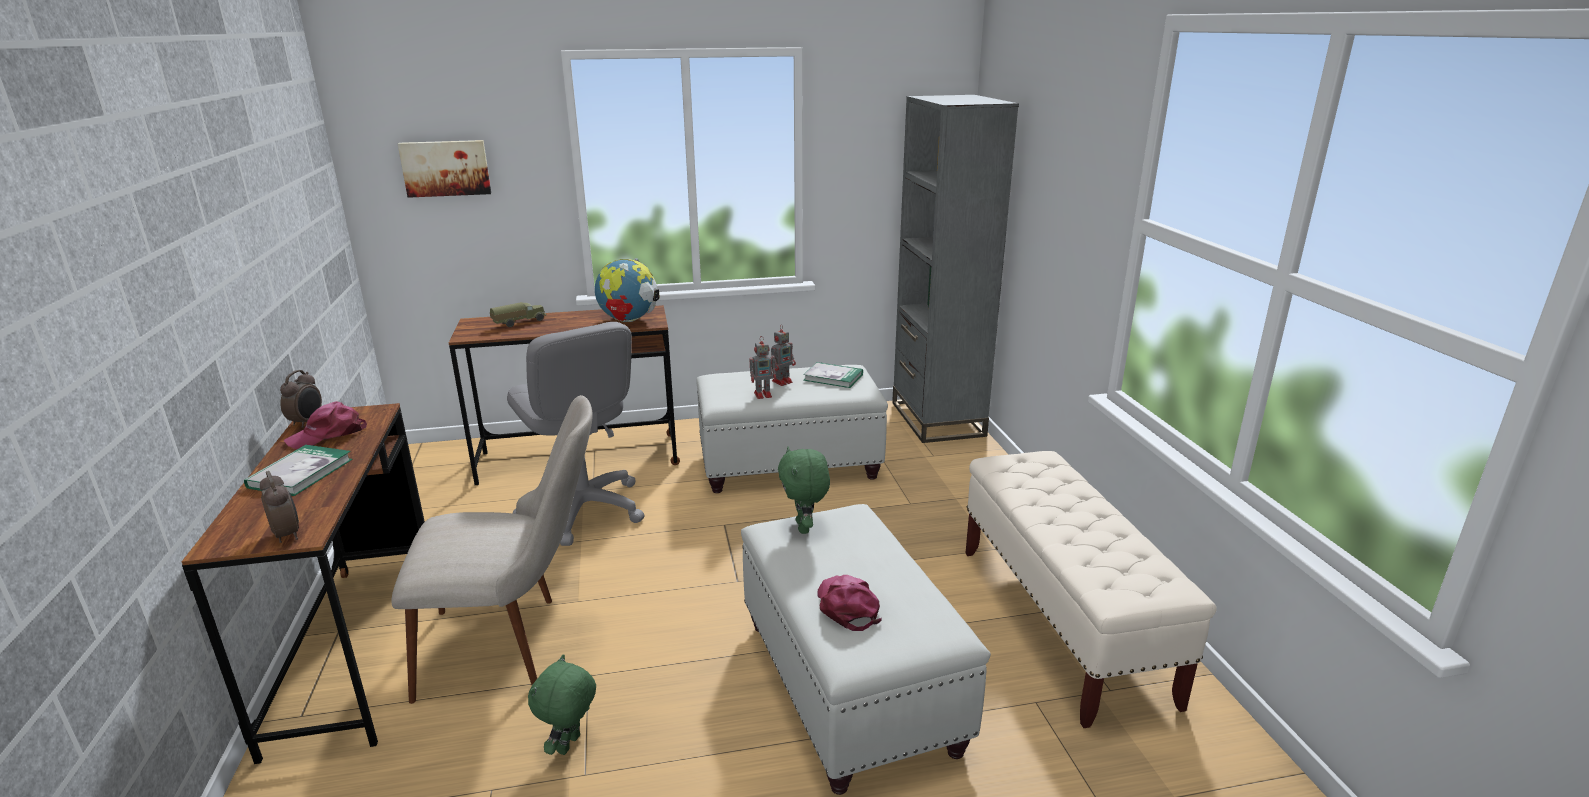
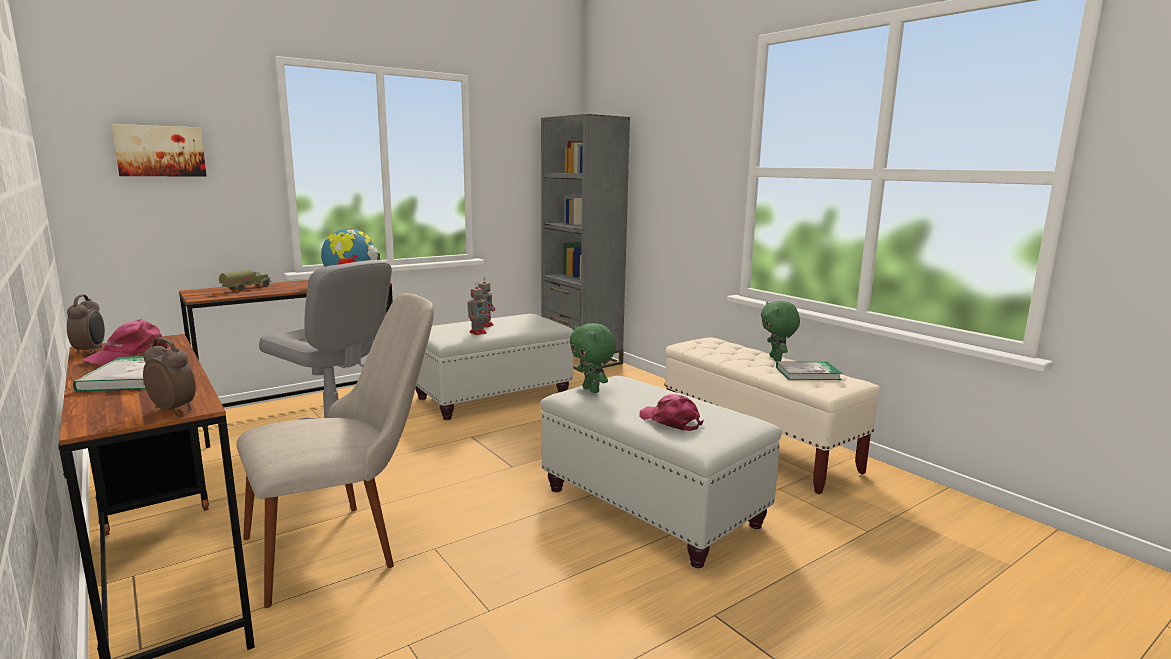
camera: 25 degrees left, 10 degrees down
(570, 745) = (458, 595): green plush toy -> green plush toy (776, 359)
(833, 377) = (522, 320): book -> book (807, 373)

